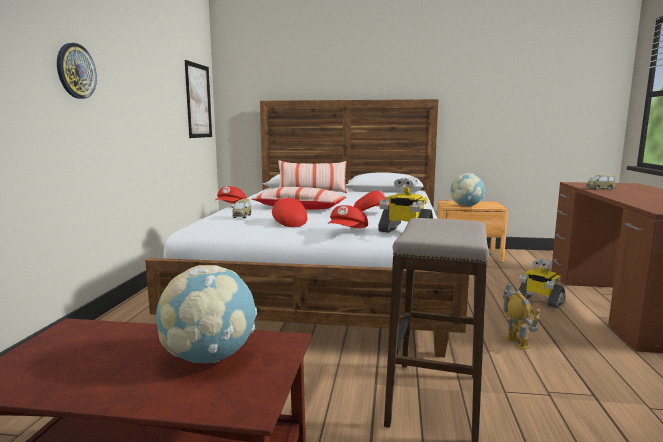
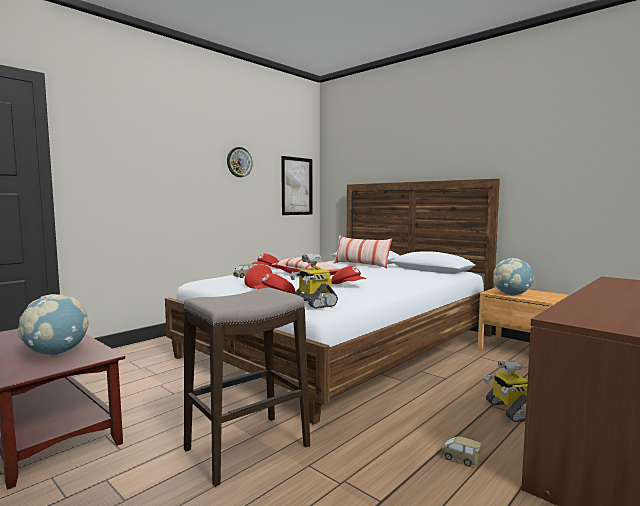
camera: 35 degrees right, 5 degrees down
(76, 71) = (162, 172): wall clock -> wall clock (239, 162)
(517, 343) = (400, 436): toy robot -> none
(599, 189) = (609, 288): toy car -> toy car (460, 459)

